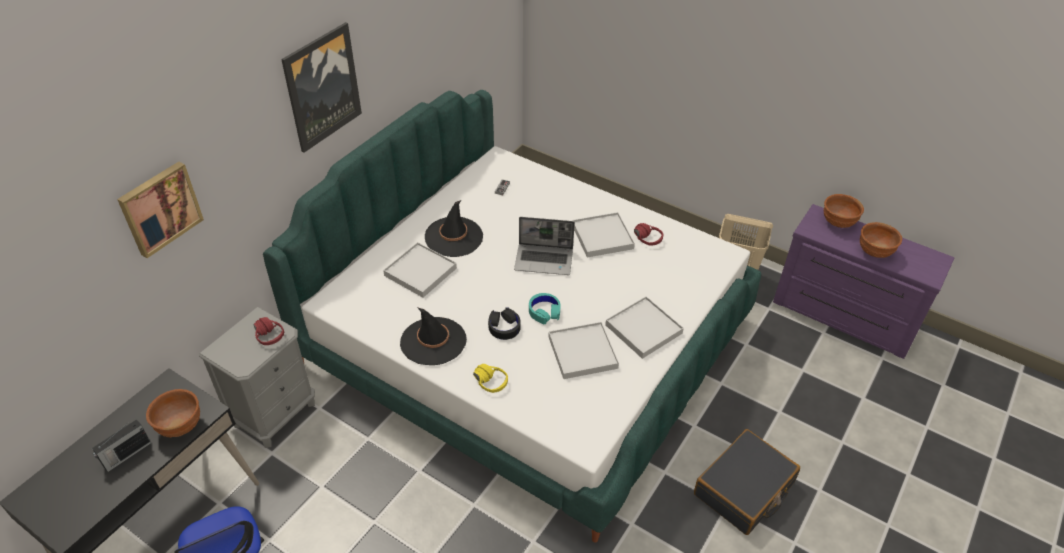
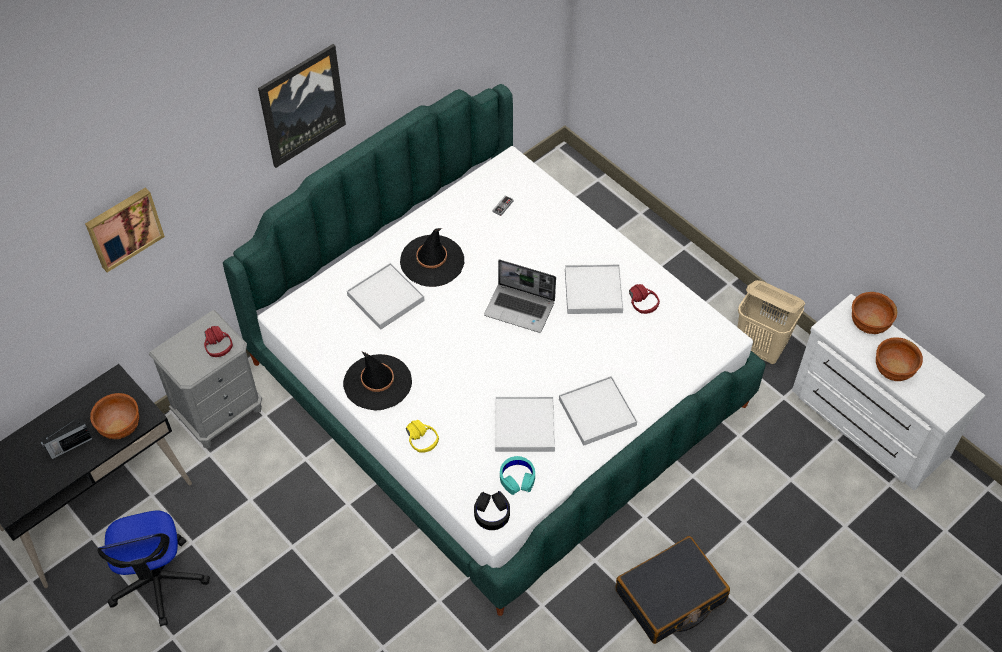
camera: 15 degrees right, 10 degrees up
(504, 327) = (453, 381): black headphones -> black headphones (492, 513)
(544, 311) = (500, 371): turquoise headphones -> turquoise headphones (517, 478)
(843, 316) = (867, 424): purple dresser -> white dresser

